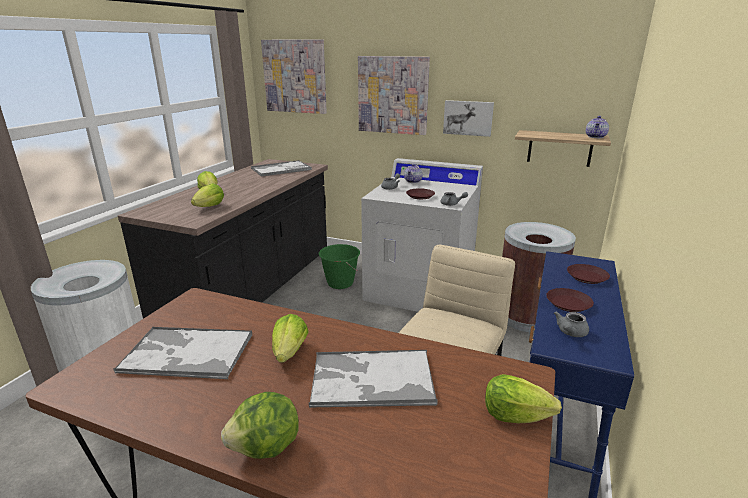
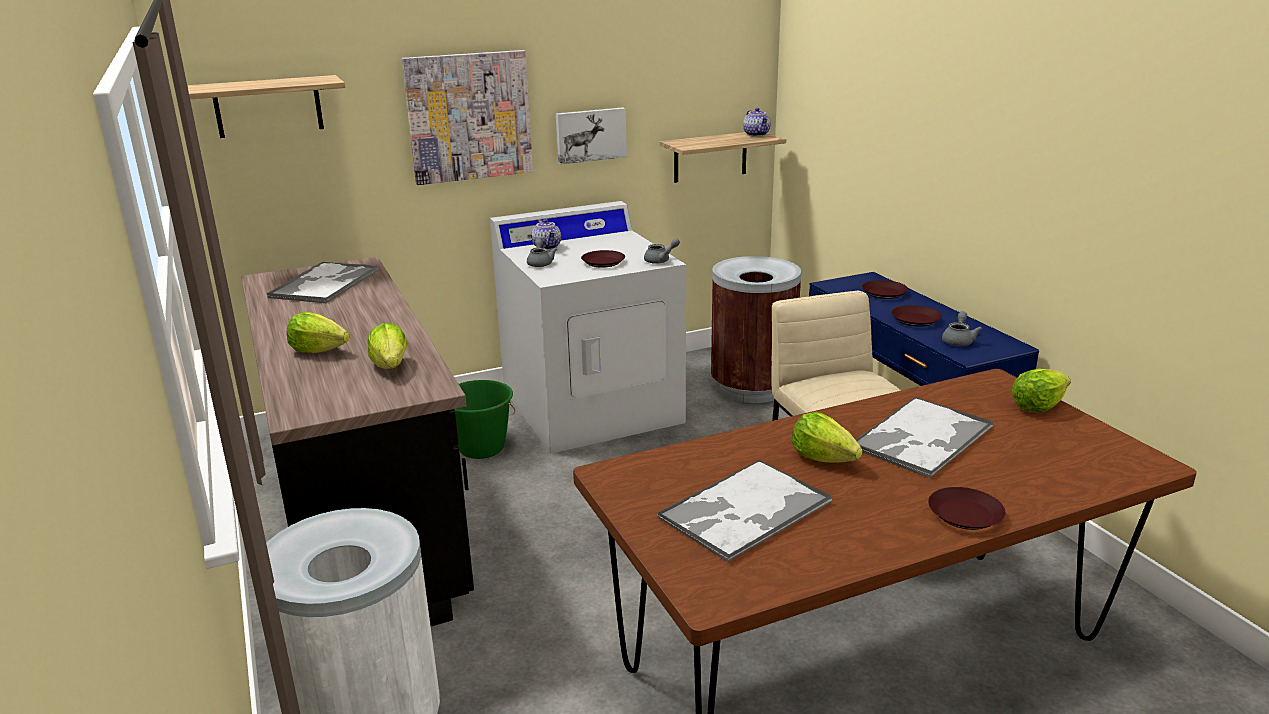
camera: 45 degrees left, 0 degrees up
(266, 448) = (965, 514): lettuce -> brown plate
(295, 76) = (268, 106): picture -> shelf
(570, 333) = (958, 340): grey teapot -> grey teapot turned 150 degrees counterclockwise

